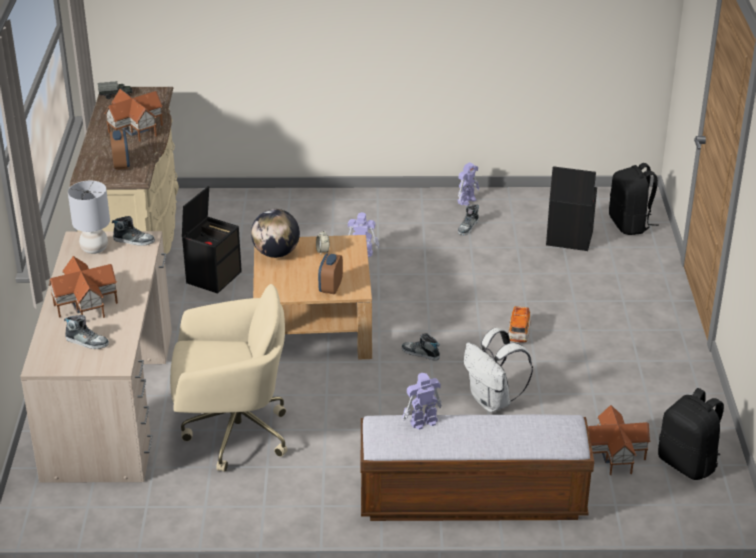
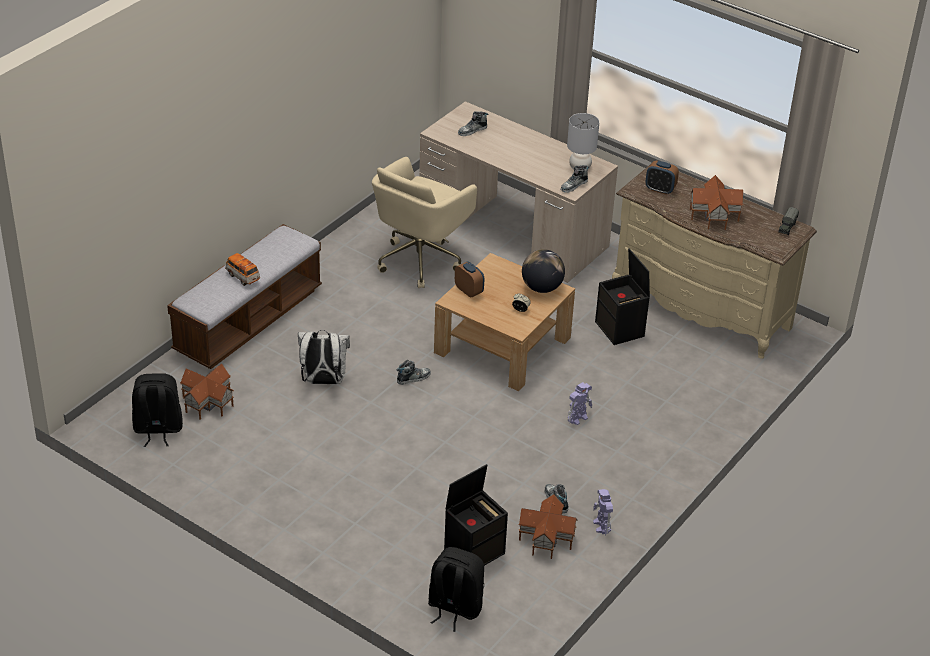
camera: 125 degrees right, 5 degrees up
(84, 304) = (516, 143): toy house -> toy house (547, 537)
(422, 422) = (281, 255): toy robot -> none
(519, 333) = (381, 439): toy car -> toy car (242, 277)

